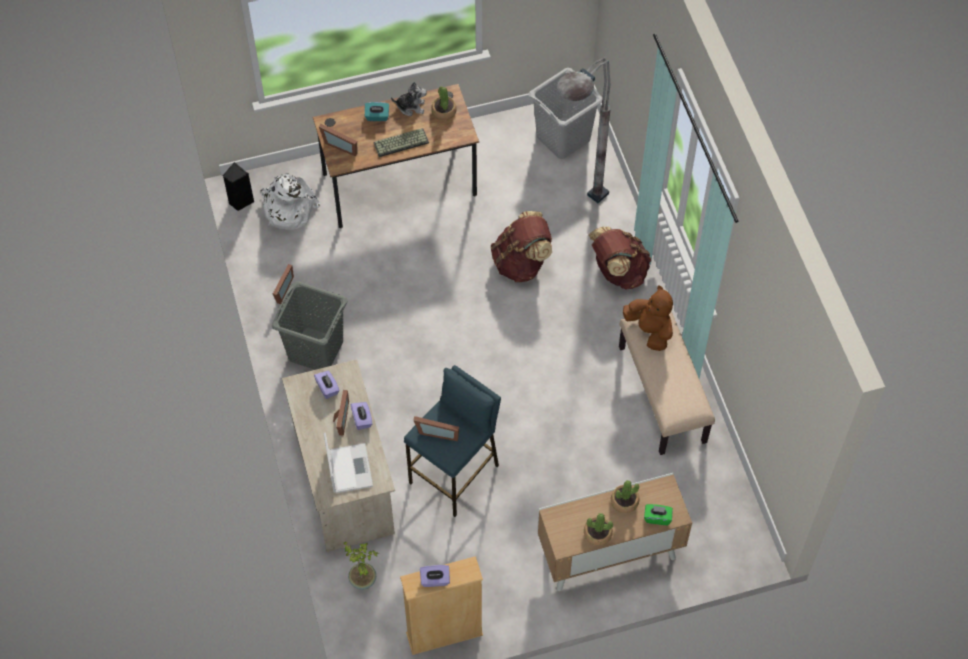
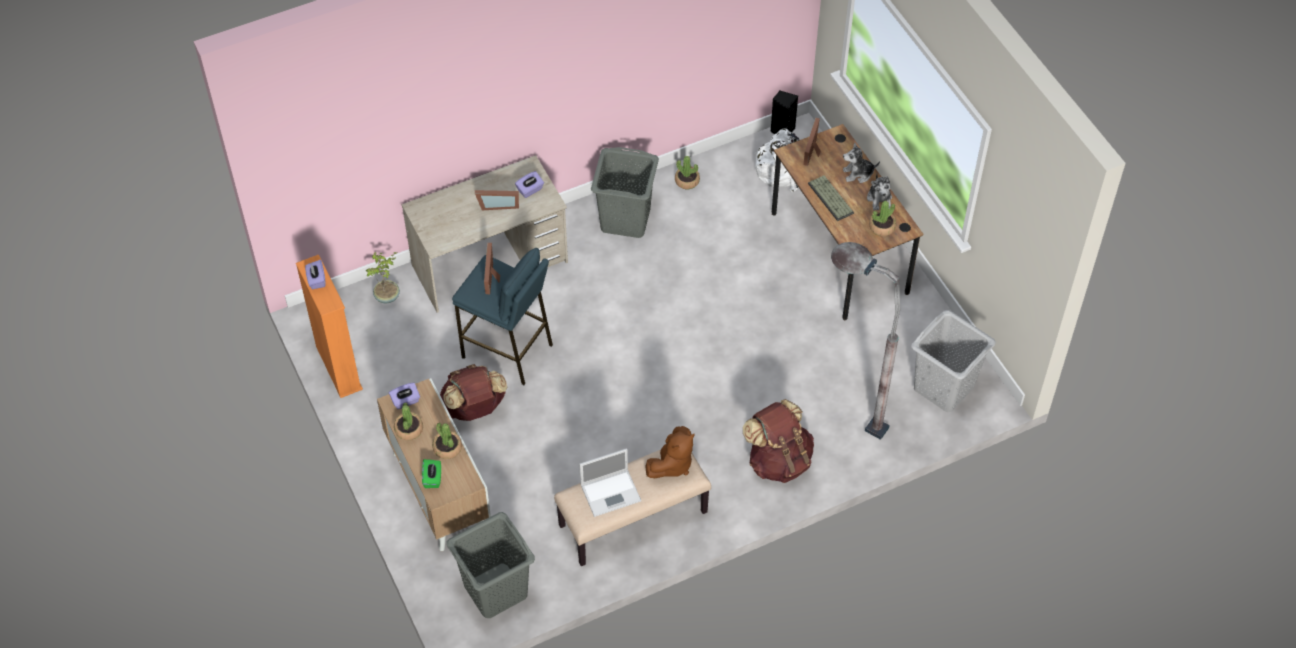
camera: 80 degrees right, 5 degrees down
(281, 290) = (687, 181): picture frame -> potted plant
(349, 467) = (448, 220): laptop -> laptop (611, 492)
(362, 419) = (501, 221): purple tissue box -> purple tissue box (405, 401)
(377, 117) = (858, 174): turquoise tissue box -> plush toy
(444, 634) = (338, 368): beige bookcase -> orange bookcase
(521, 263) = (768, 371): brown backpack -> brown backpack (474, 409)
(722, 517) = (495, 590): none -> grey laundry basket

